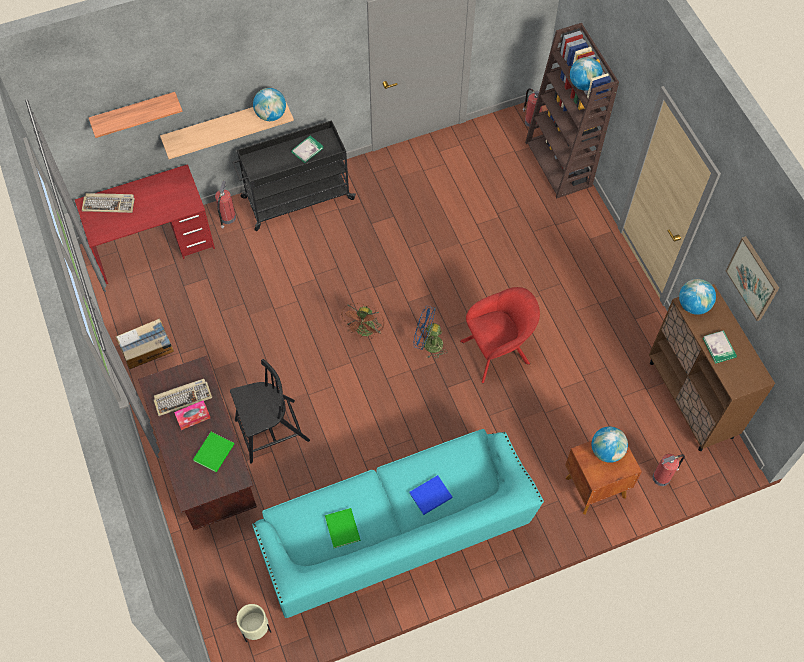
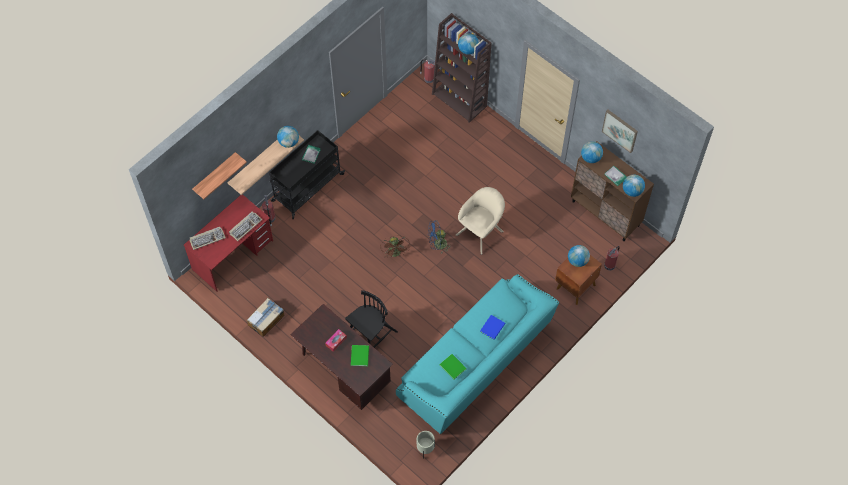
camera: 25 degrees left, 0 degrees up
(183, 397) = (323, 333): keyboard -> keyboard (245, 226)
(498, 351) = (481, 231): red armchair -> beige armchair
(734, 380) = (632, 191): none -> globe

